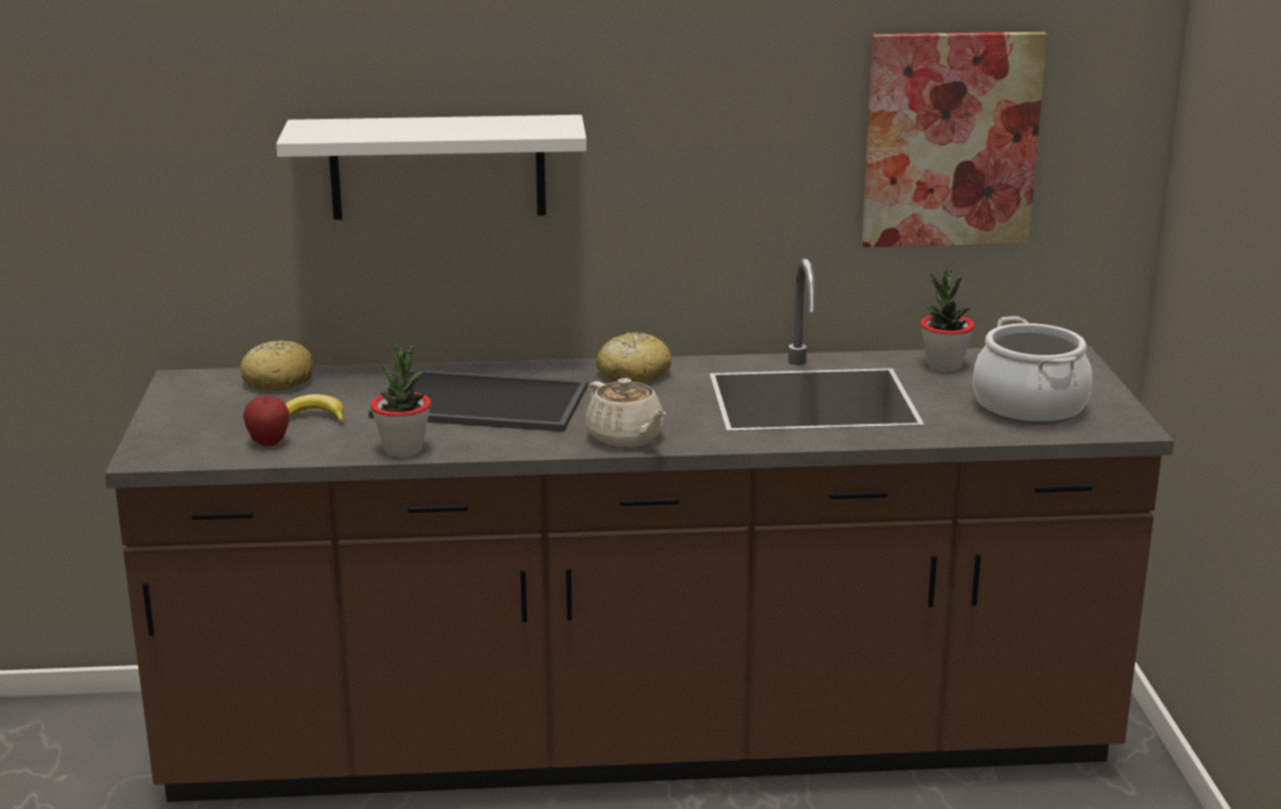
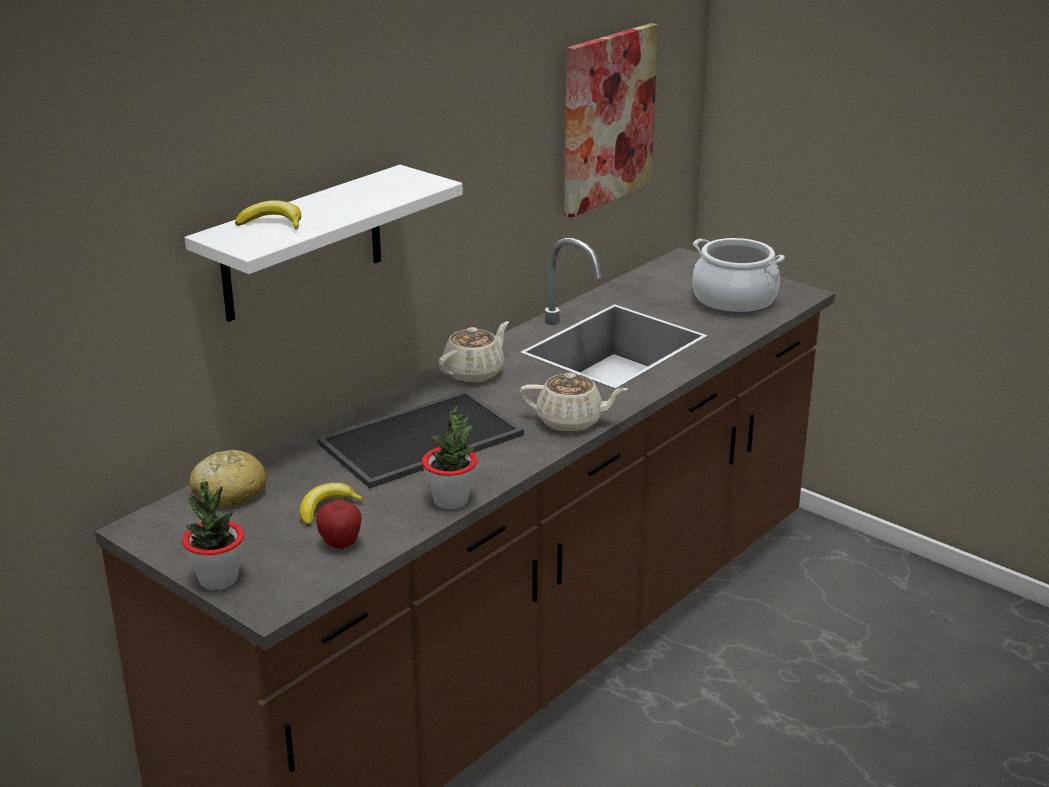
camera: 45 degrees left, 5 degrees up
(362, 126) = (272, 223): none -> banana
(633, 374) = (474, 373): bread -> beige teapot
(944, 366) = (638, 291): potted plant -> potted plant (218, 580)

